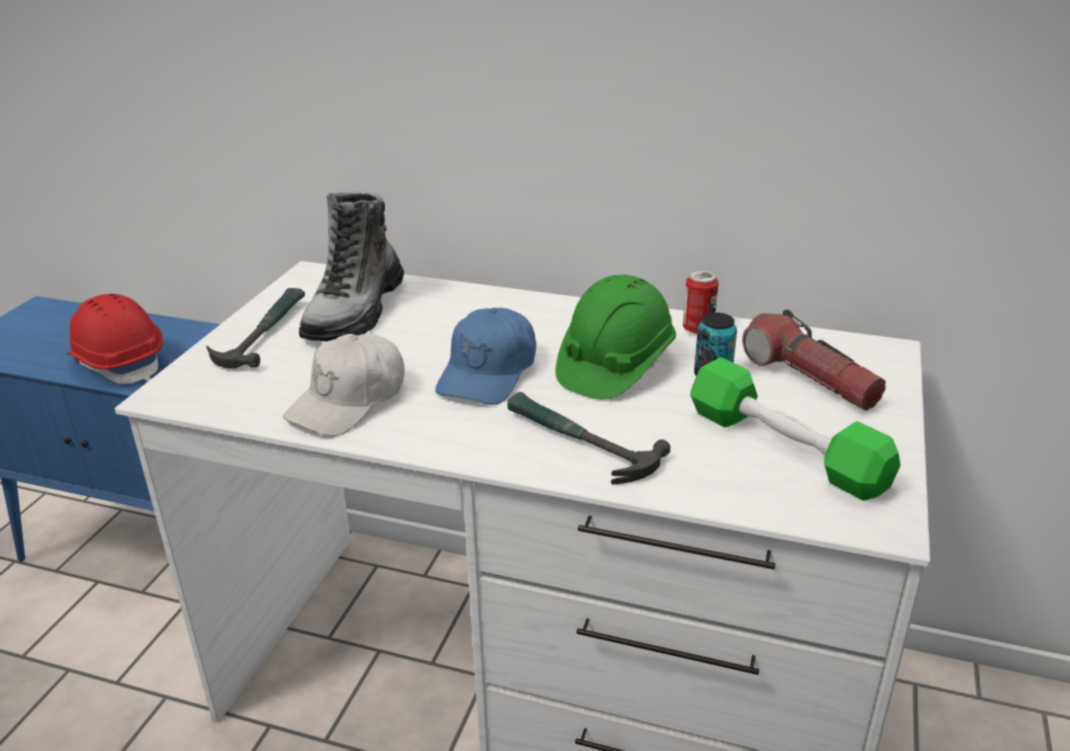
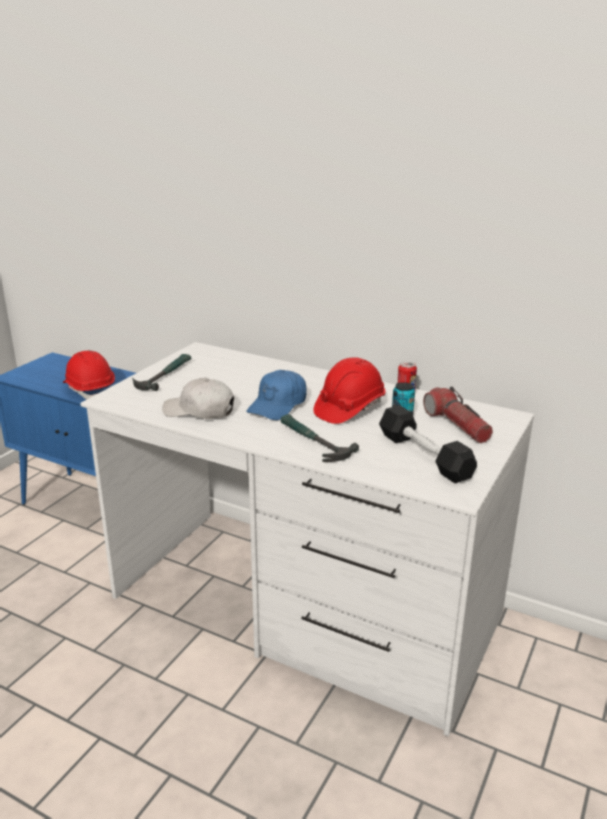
camera: 10 degrees right, 5 degrees down
(349, 401) = (199, 411): white cap -> white cap turned 60 degrees clockwise
(356, 311) = (217, 369): boot -> none
(614, 365) = (349, 408): green hard hat -> red hard hat
(785, 448) = (424, 456): green dumbbell -> black dumbbell

